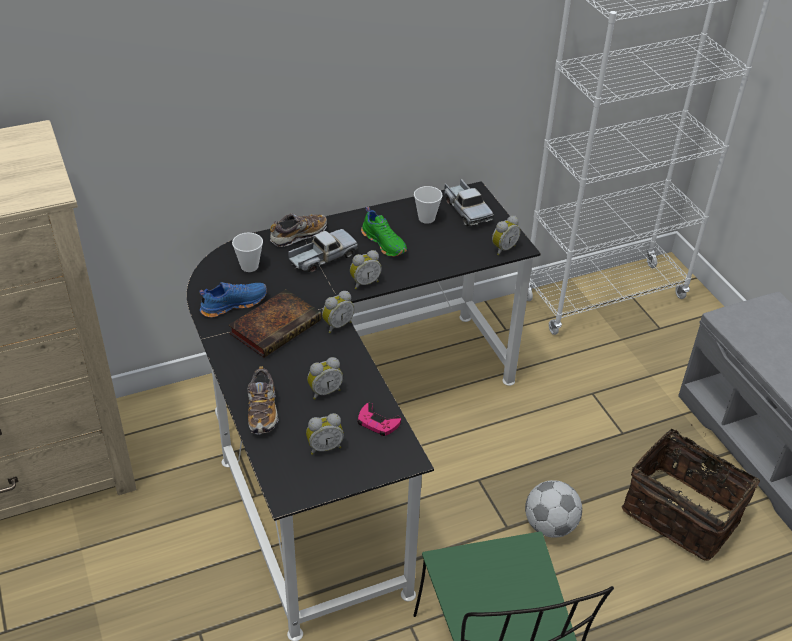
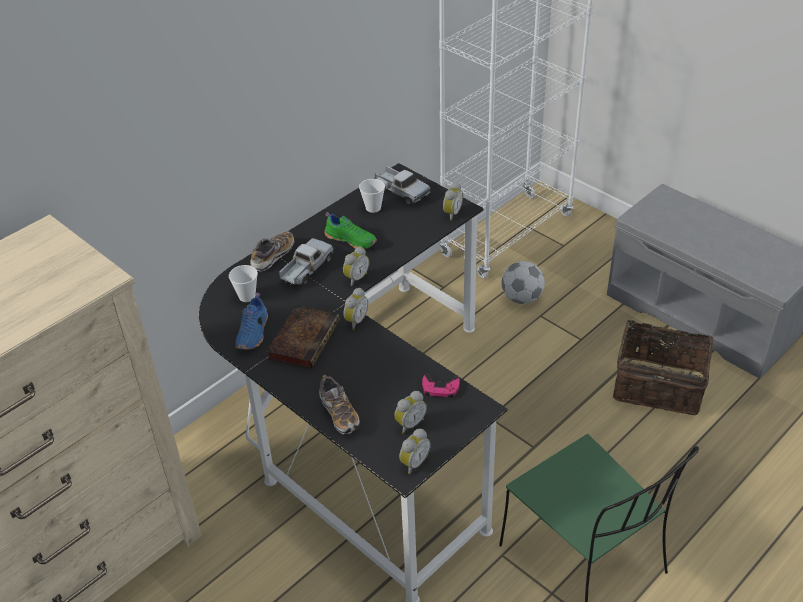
camera: 20 degrees left, 0 degrees up
(233, 304) = (254, 333): blue shoe -> blue shoe turned 150 degrees clockwise
(324, 391) = (380, 379): alarm clock -> alarm clock (413, 463)
(550, 526) = (566, 433): football -> football (522, 298)

